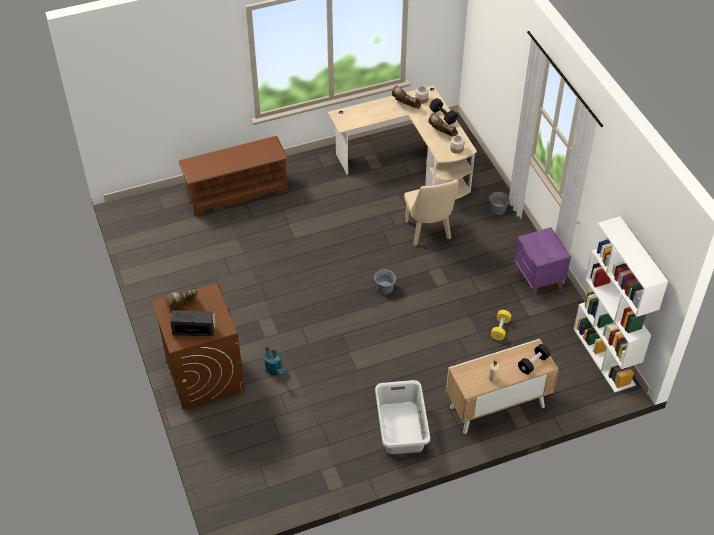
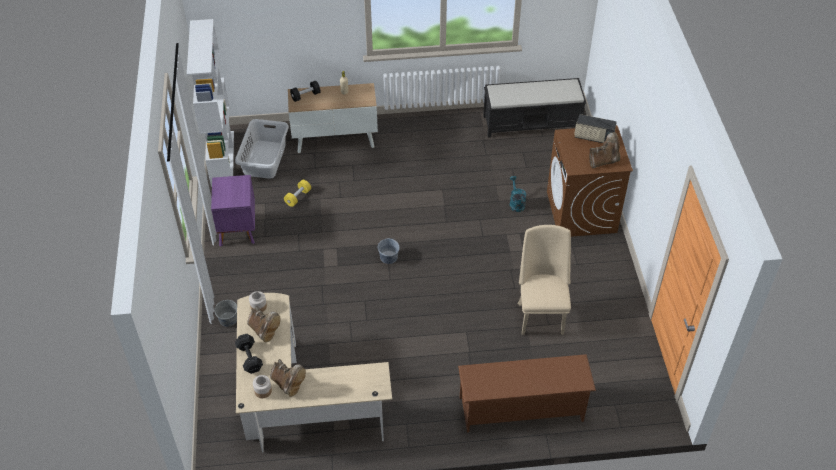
camera: 165 degrees left, 0 degrees up
(276, 483) = (532, 123): none -> black bench
(401, 428) = (421, 140): grey laundry basket -> grey laundry basket (265, 159)
(428, 233) = (318, 306): beige chair -> beige chair (540, 314)

